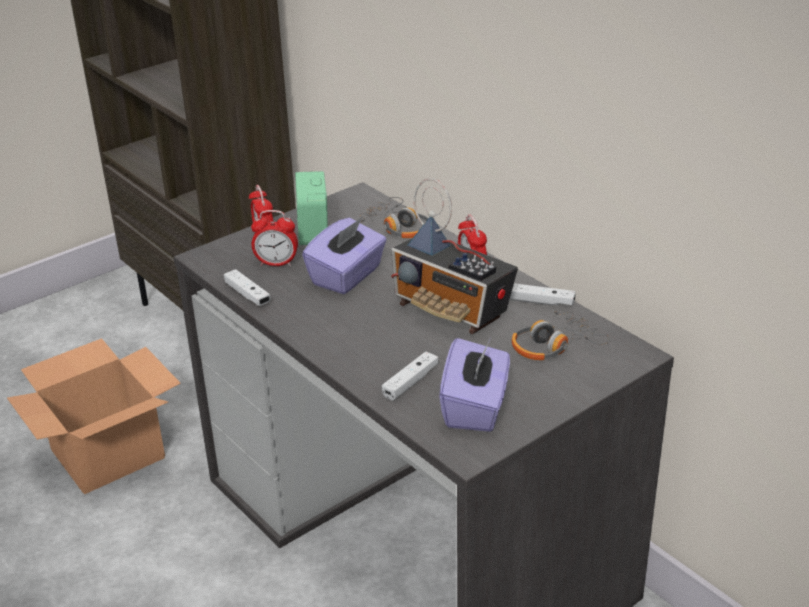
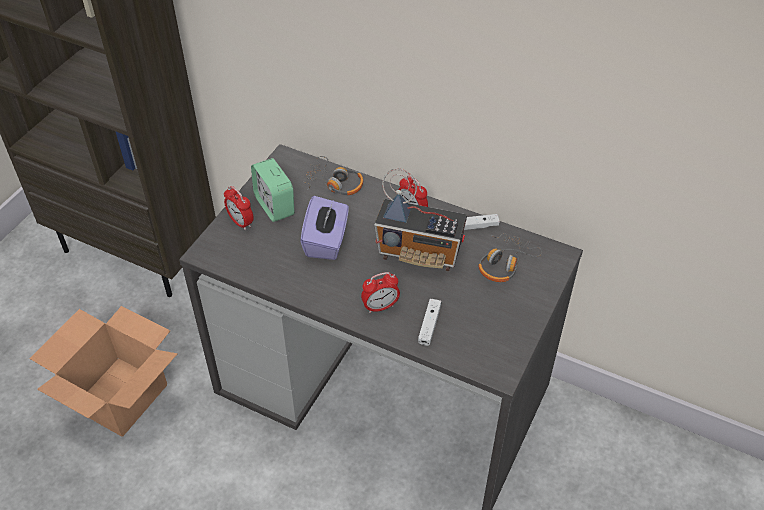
camera: 25 degrees left, 15 degrees up
(247, 295) = (263, 281): white game controller -> none
(276, 263) = (266, 244): alarm clock -> alarm clock (380, 307)
(475, 407) = (484, 333): purple tissue box -> none

